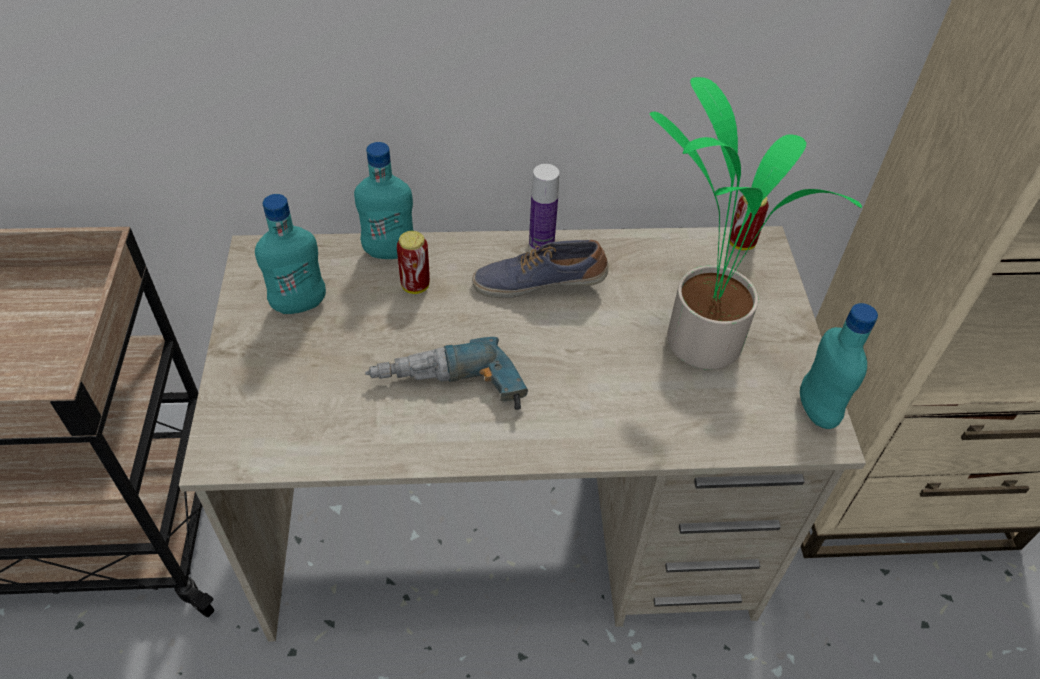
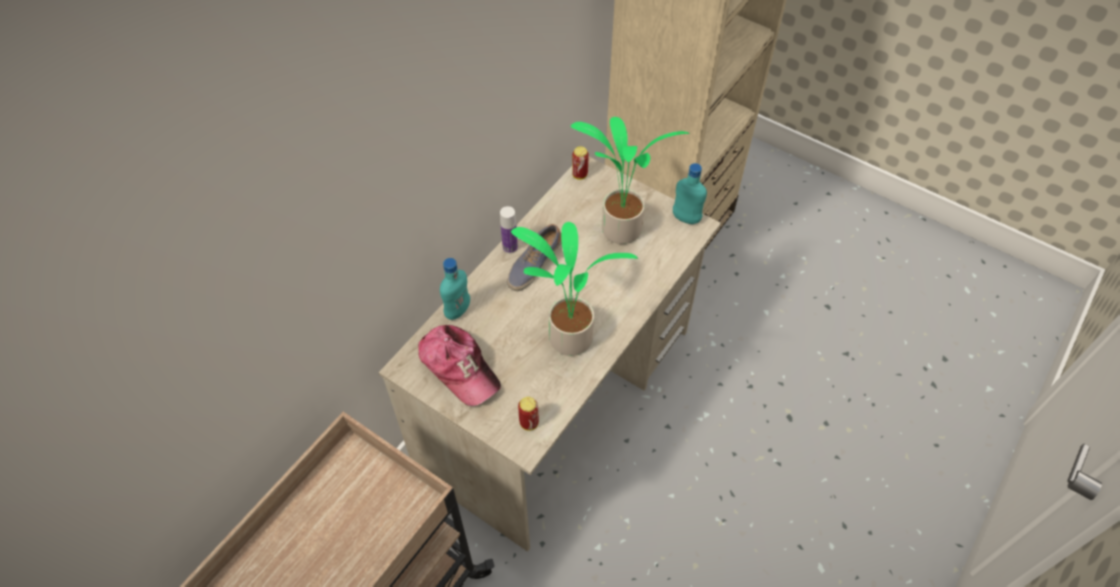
camera: 50 degrees left, 5 degrees up
(299, 304) = (459, 367): turquoise bottle -> cap
(415, 285) = (490, 313): can -> can (529, 423)
(447, 394) = (567, 339): power drill -> potted plant

